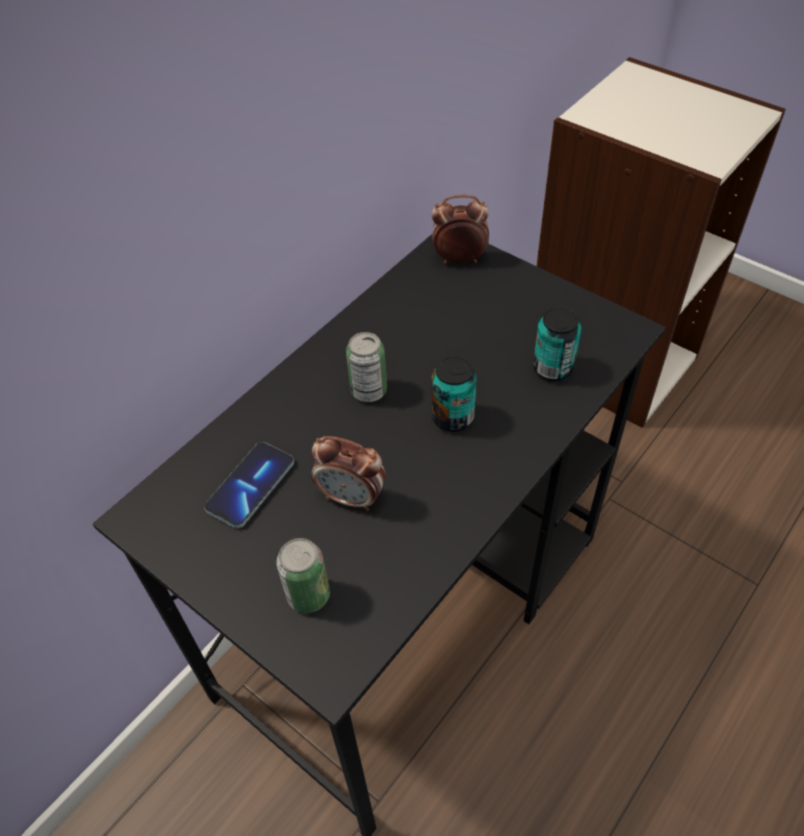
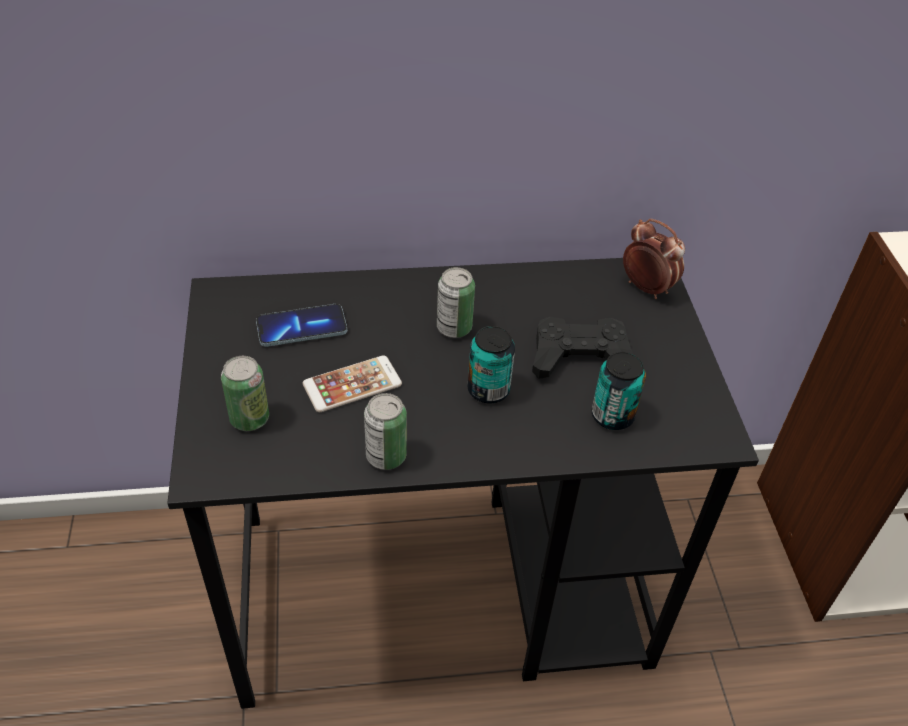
camera: 40 degrees right, 5 degrees down
(352, 497) = (352, 384): alarm clock -> phone
(449, 529) = (386, 456): none -> can
(482, 342) = (581, 357): none -> black game controller

